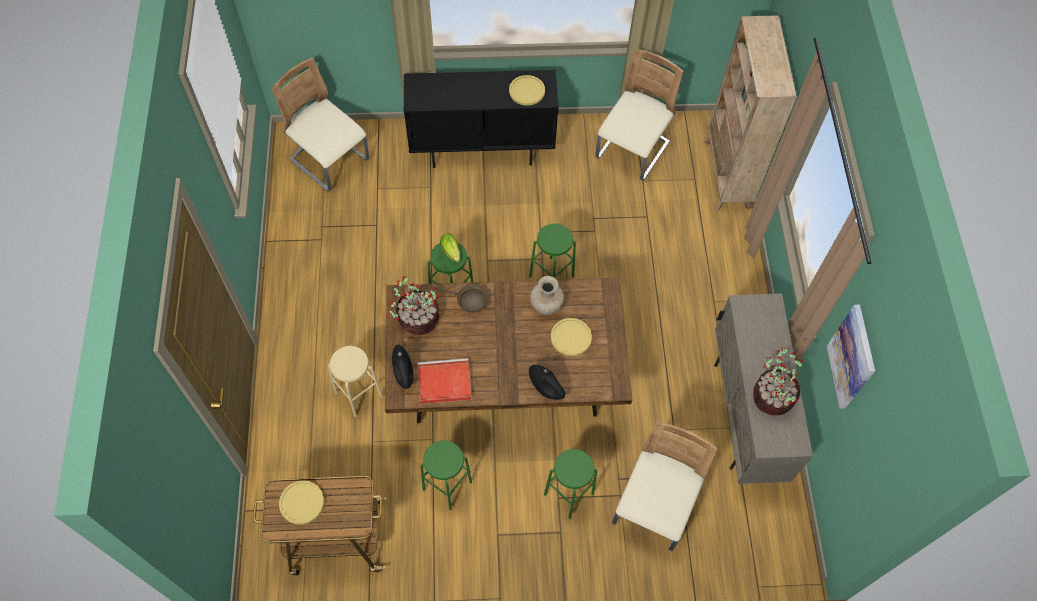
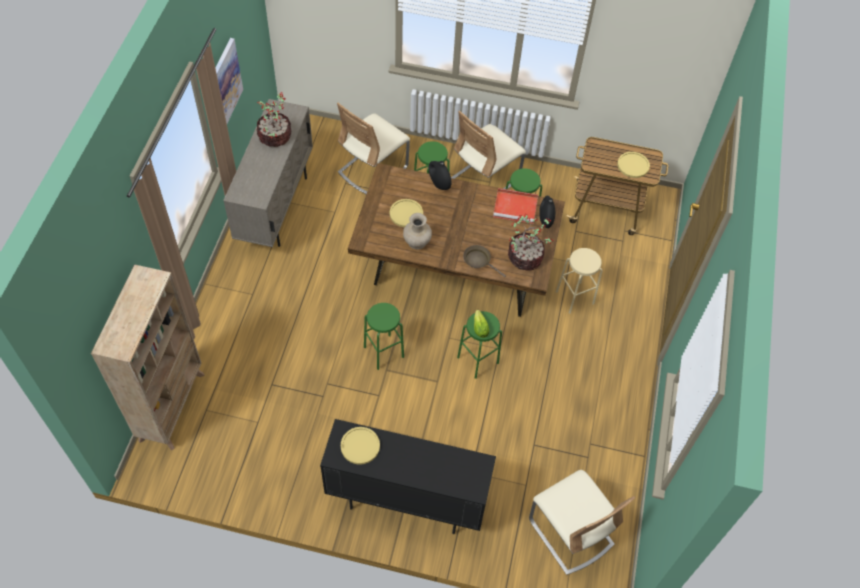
camera: 165 degrees left, 5 degrees down
(632, 151) = (252, 457): beige chair -> beige chair (484, 180)

